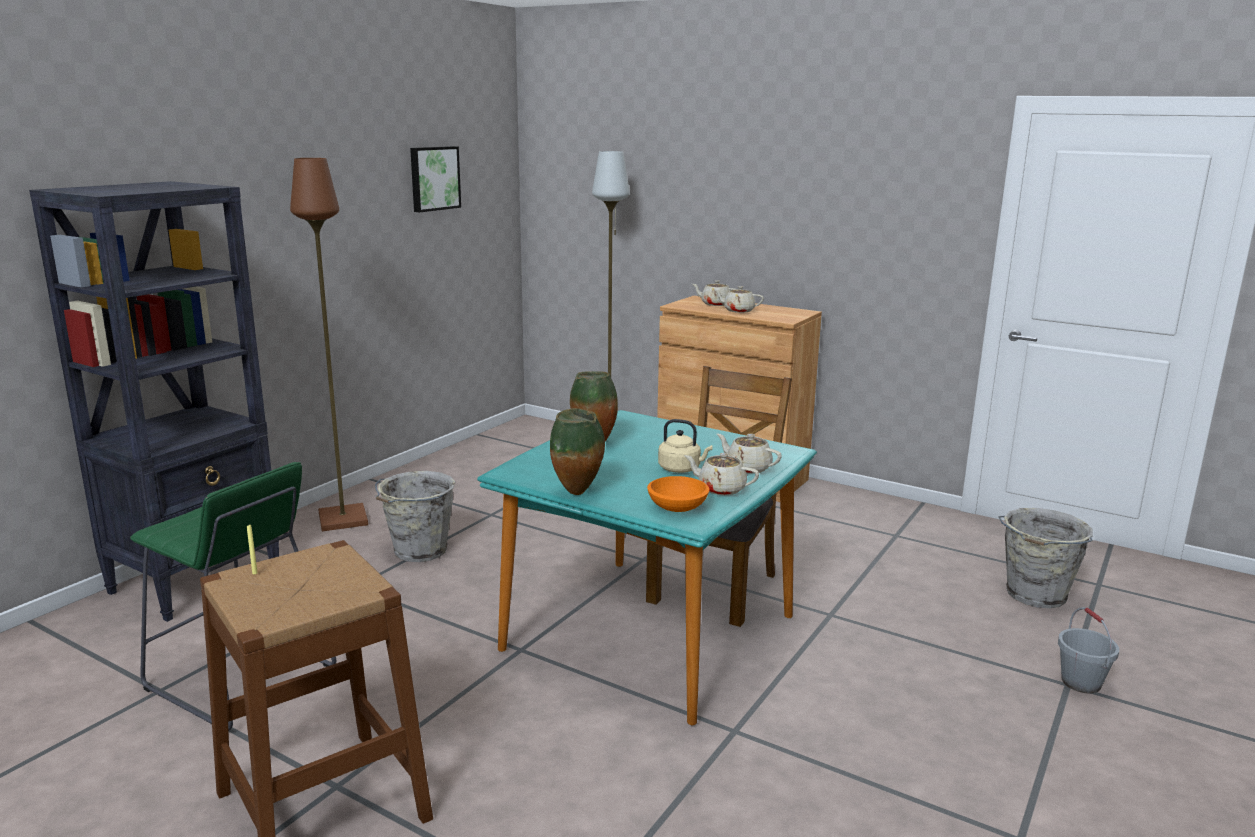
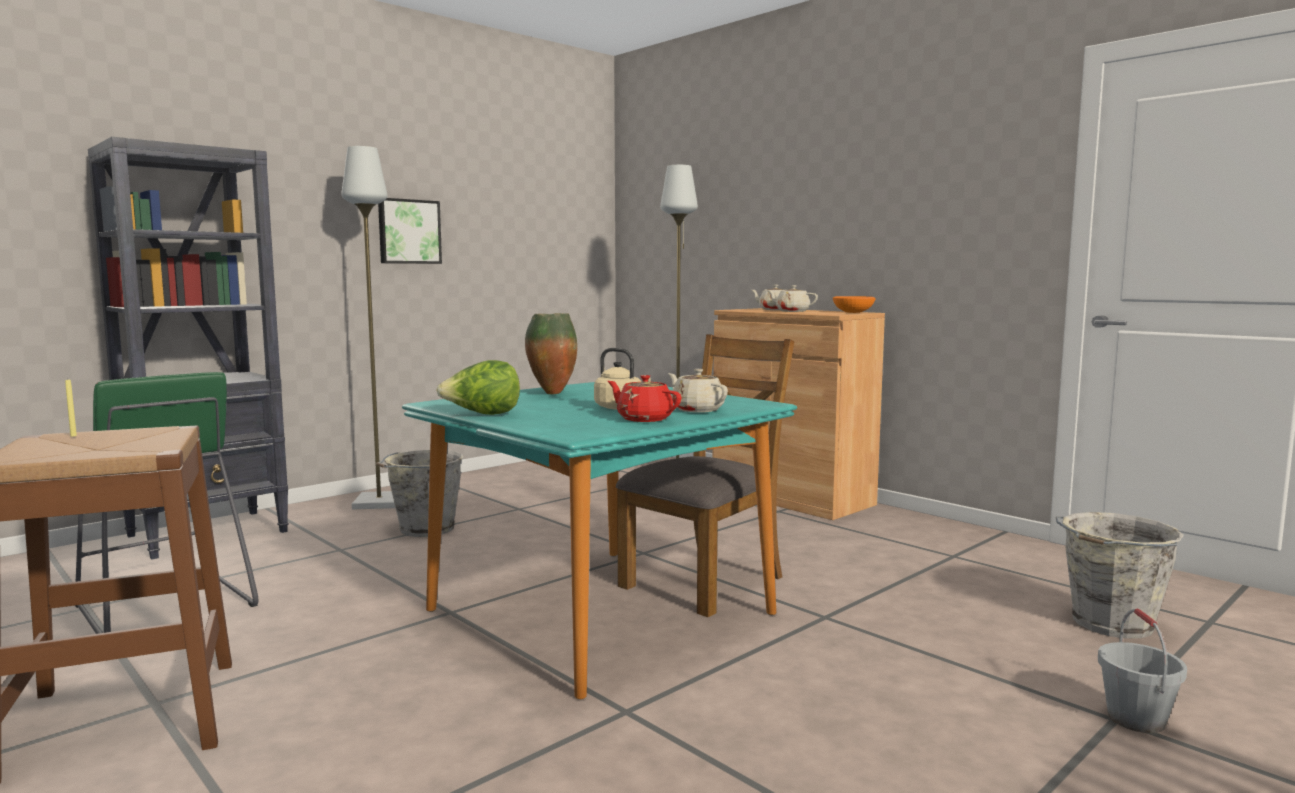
camera: 15 degrees right, 10 degrees down
(342, 519) = (378, 502): brown floor lamp -> grey floor lamp
(433, 178) = (517, 199): picture -> picture (408, 231)
(578, 493) = (482, 415): vase -> lettuce
(677, 508) = (573, 426): orange bowl -> orange bowl (853, 312)
(720, 489) = (643, 419): beige teapot -> red teapot

